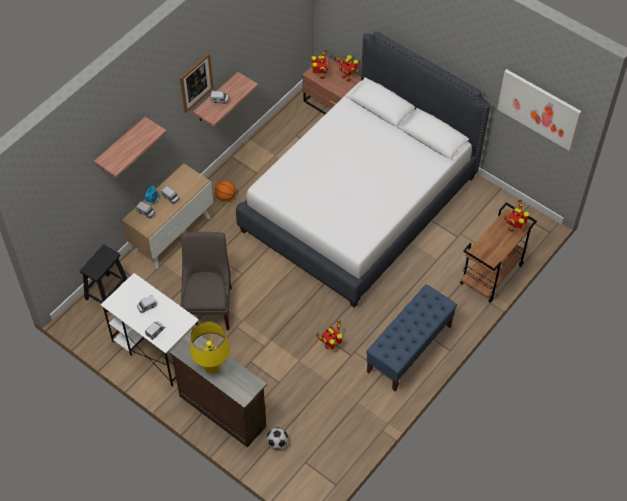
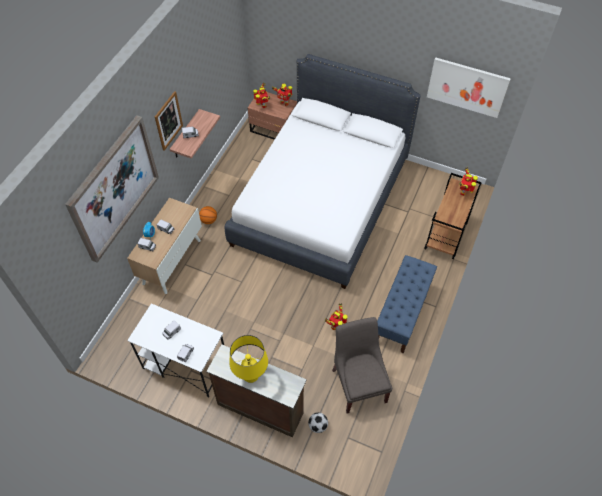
camera: 15 degrees left, 0 degrees up
(107, 293) = (127, 326): black stool -> none
(121, 145) = (114, 188): shelf -> picture
(208, 305) = (220, 315): grey chair -> grey chair (359, 383)

